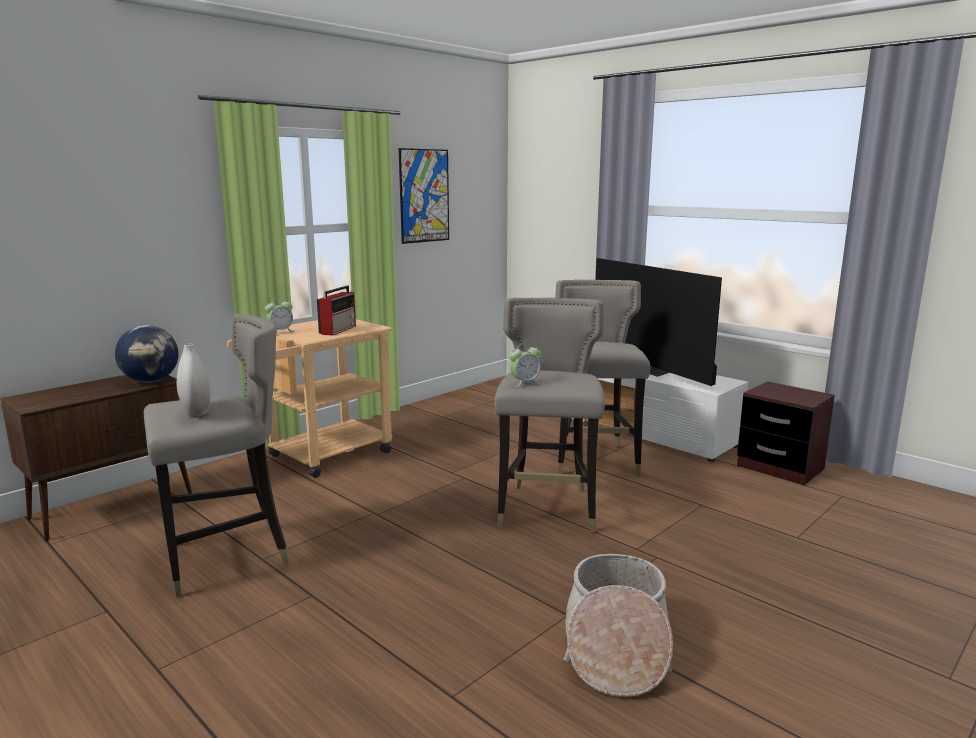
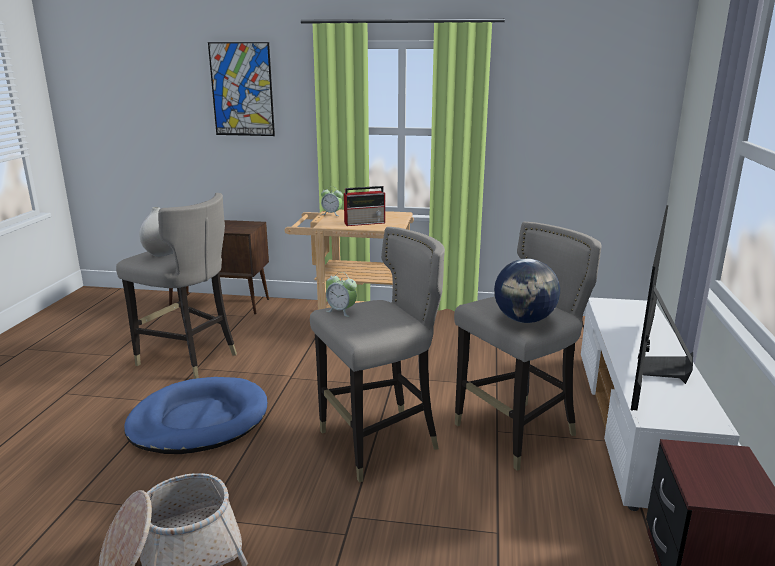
camera: 55 degrees right, 5 degrees up
(151, 381) = (240, 229): globe -> globe (524, 320)
(388, 582) = (199, 420): none -> blue dog bed
(424, 196) = (542, 106): picture -> picture (242, 89)

